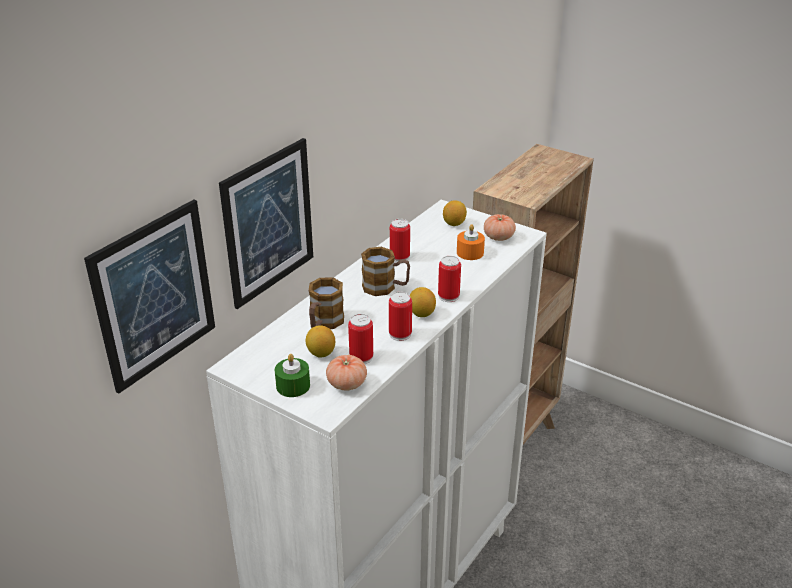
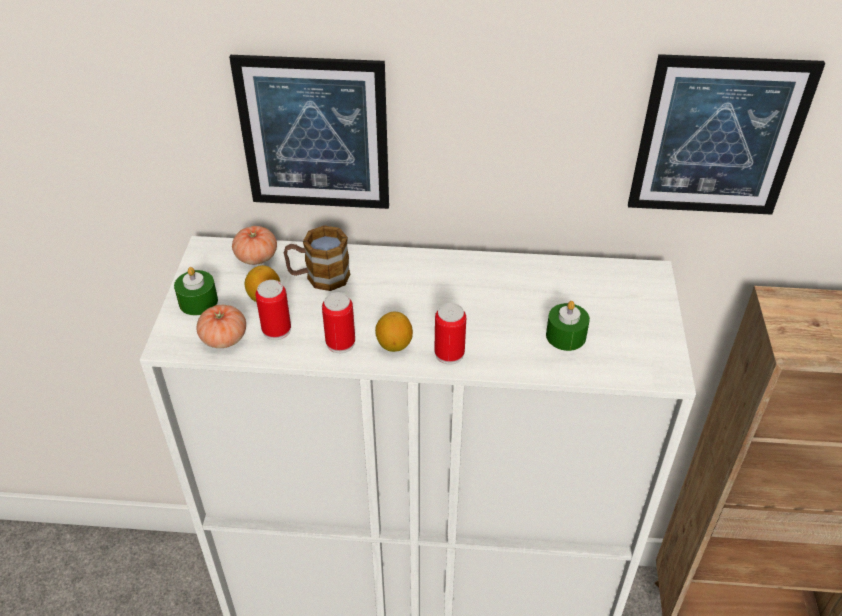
camera: 60 degrees right, 10 degrees up
(154, 295) = (135, 130): picture -> picture (718, 138)
(385, 287) = (424, 294): mug -> none
(399, 257) = (498, 279): can -> none
(454, 223) = (622, 295): lemon -> none
(470, 253) = (566, 336): orange candle -> green candle
(498, 237) = (631, 349): tomato -> tomato (256, 257)

